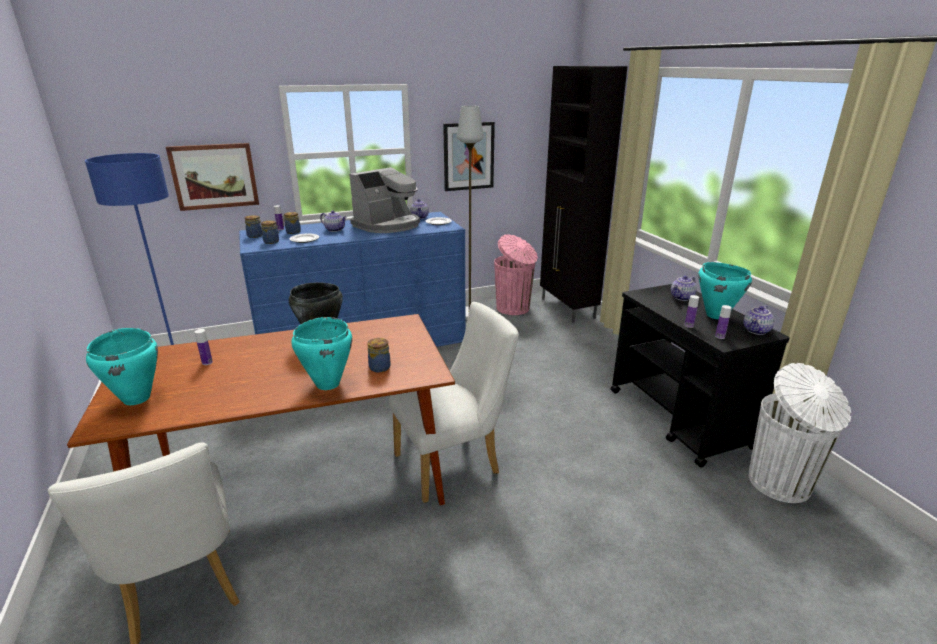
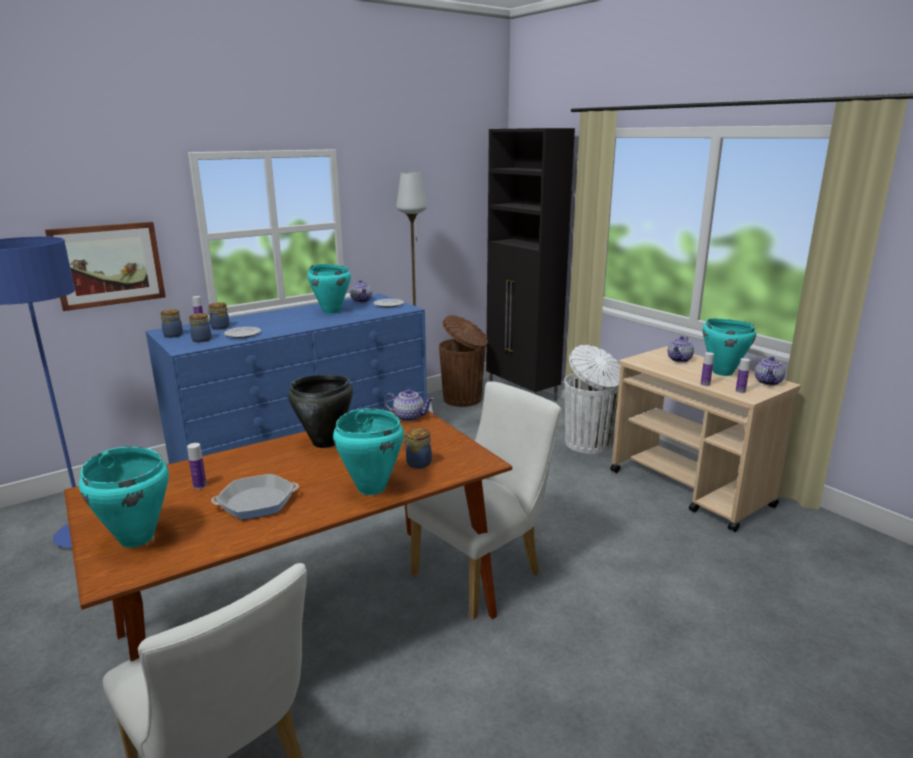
camera: 15 degrees left, 5 degrees down
(236, 382) = (257, 502): none -> frying pan
(335, 229) = (271, 321): teapot -> teapot (409, 417)
(388, 225) = (331, 311): coffee machine -> turquoise cooking pot
(468, 156) = (403, 229): picture -> none
(514, 308) = (463, 399): pink trash can -> brown trash can
(678, 419) = (690, 489): black cart -> beige cart
(781, 484) = (813, 535): white trash can -> white trash can (589, 444)

